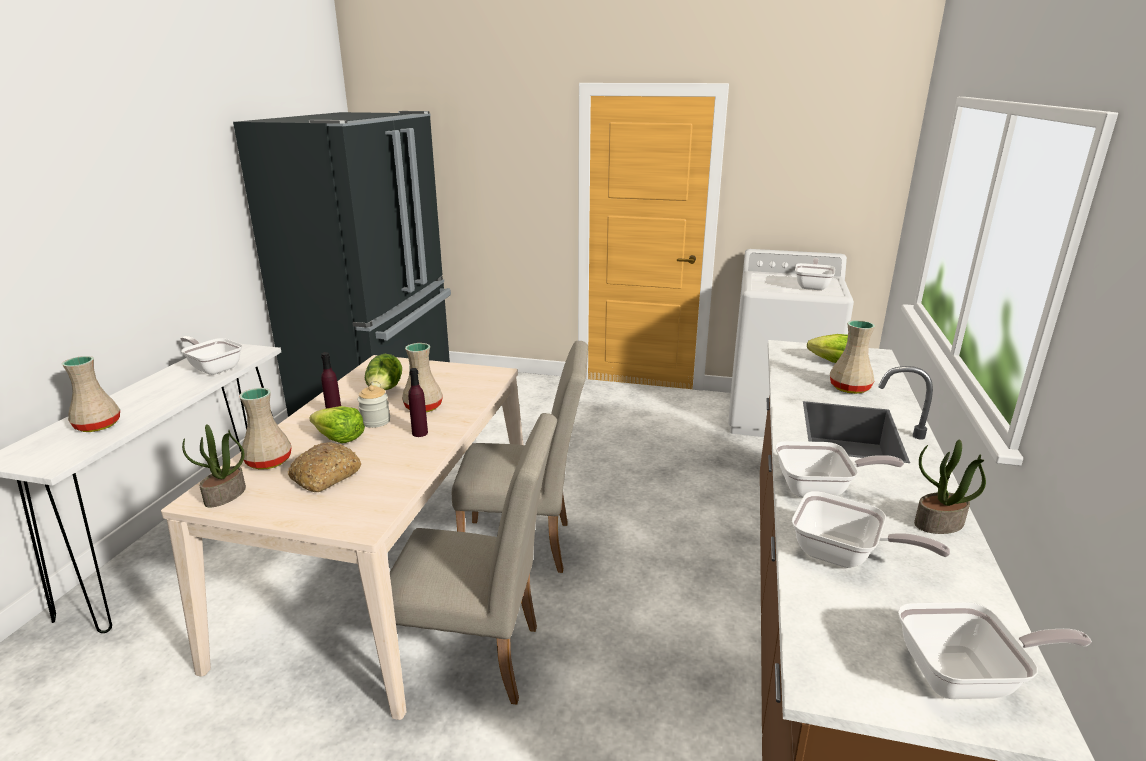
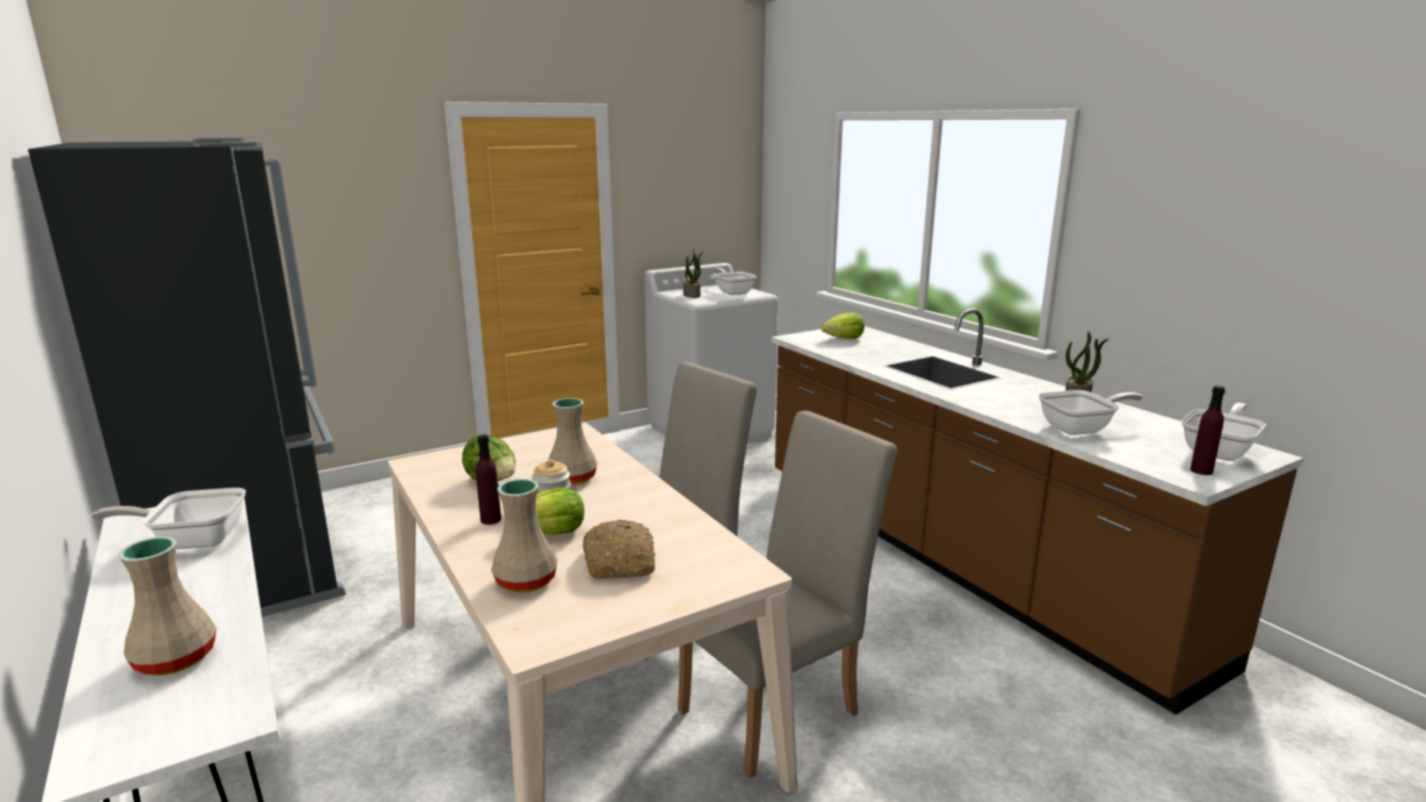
camera: 45 degrees left, 5 degrees down
(225, 496) = (557, 625): potted plant -> potted plant (692, 295)
(420, 433) = (623, 497): purple bottle -> purple bottle (1201, 471)
(820, 489) = (1001, 405): frying pan -> none
(850, 388) = (888, 350): beige vase -> none

